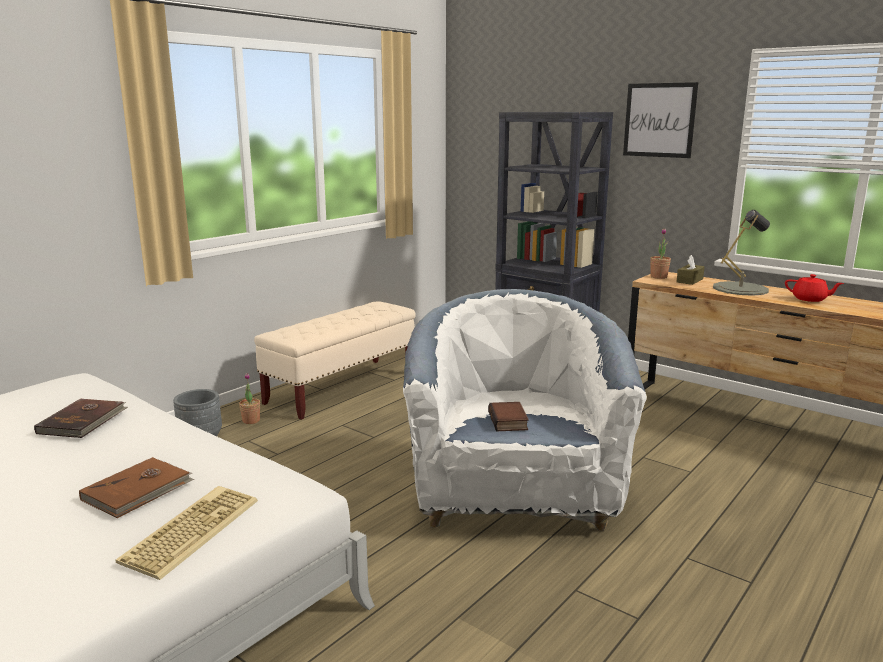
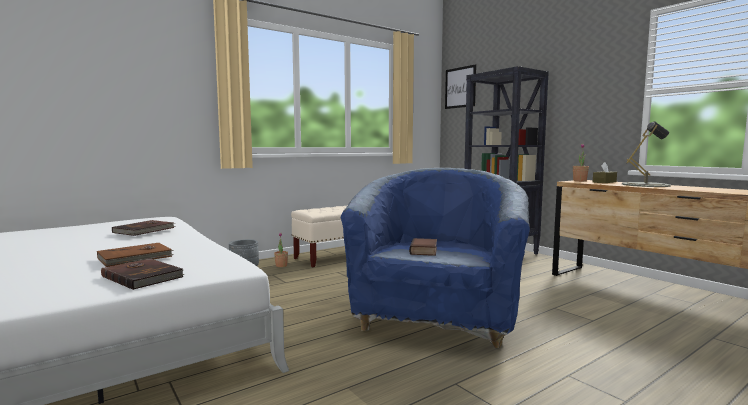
camera: 15 degrees right, 10 degrees down
(191, 530) = (143, 276): keyboard -> brown book
(514, 495) = (436, 319): white armchair -> blue armchair
(659, 120) = (582, 72): picture -> picture (460, 87)
(810, 299) = (707, 189): red teapot -> none

